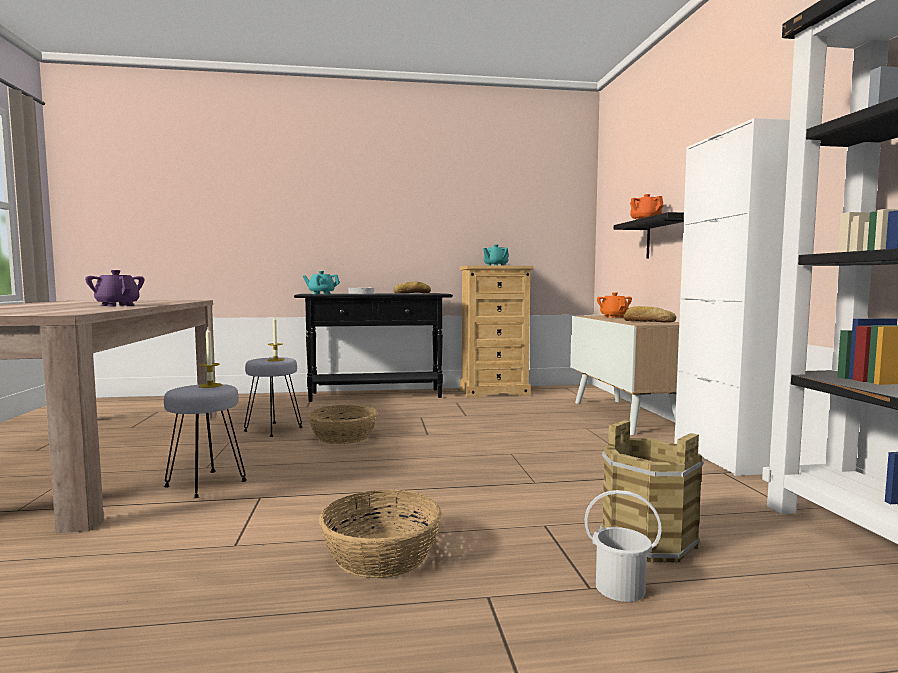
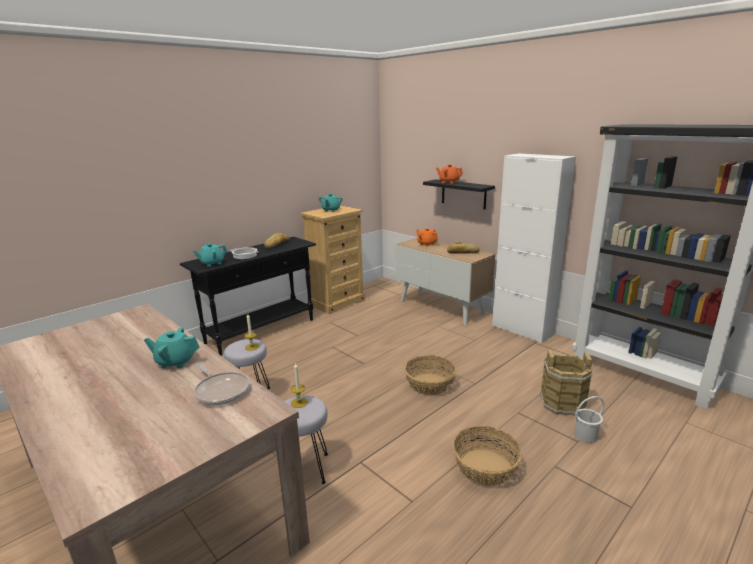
camera: 35 degrees left, 15 degrees up
(82, 310) = (221, 390): none -> frying pan
(117, 305) = (175, 362): purple teapot -> turquoise teapot
(344, 436) = (315, 385): basket -> basket (429, 384)

